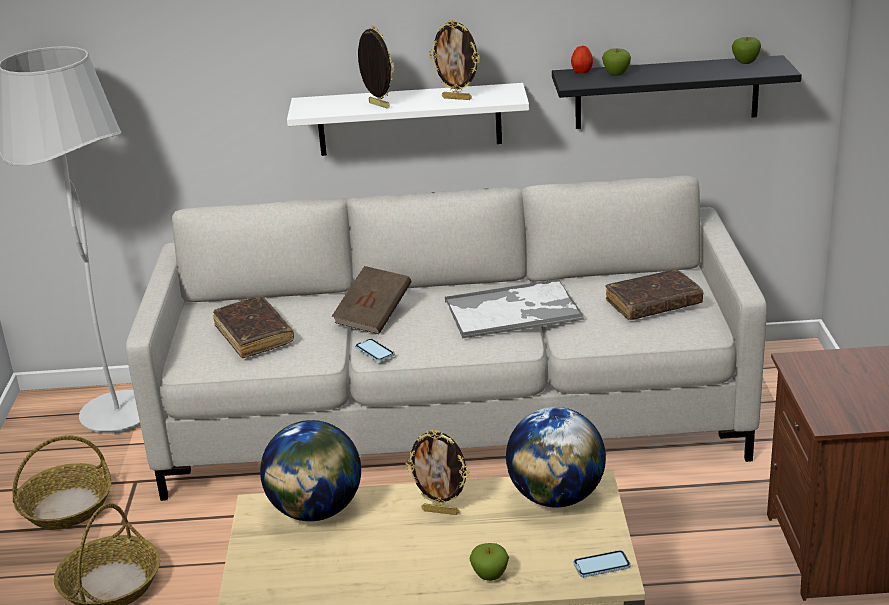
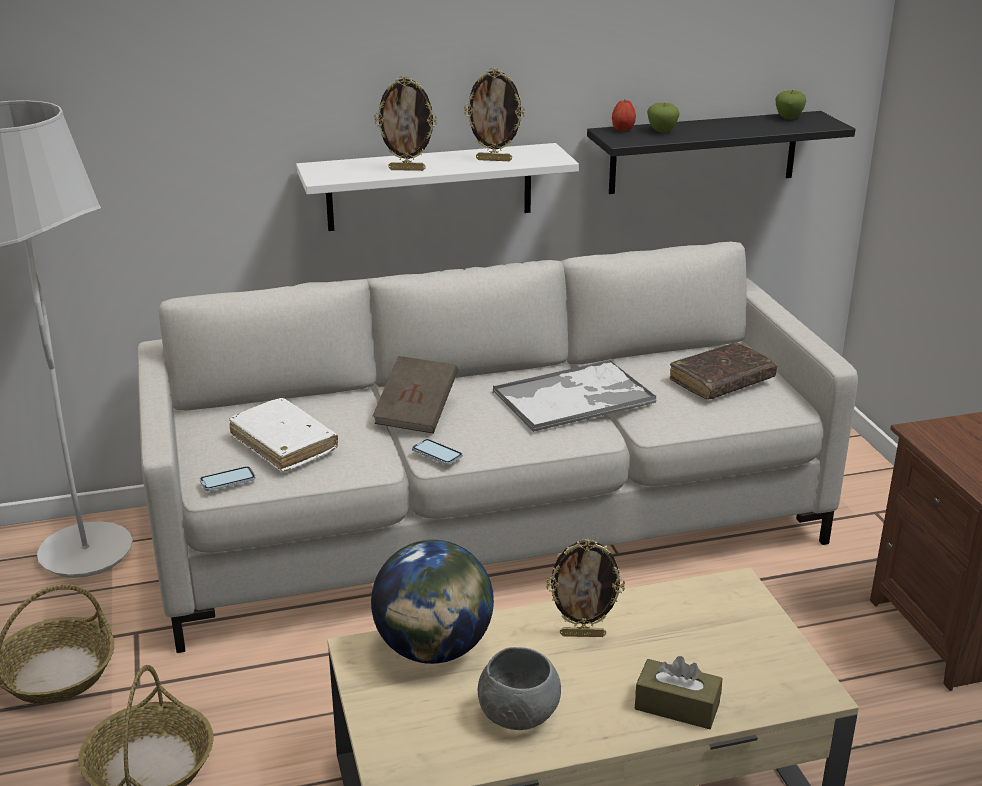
camera: 15 degrees left, 0 degrees up
(254, 335) = (284, 444): brown book -> white book
(358, 569) = (517, 715): none -> grey bowl
(378, 105) = (407, 169): picture frame -> picture frame turned 150 degrees clockwise
(490, 576) = (677, 706): apple -> brown tissue box
(556, 497) = (705, 605): globe -> none
(601, 565) = (795, 679): phone -> phone (227, 480)

